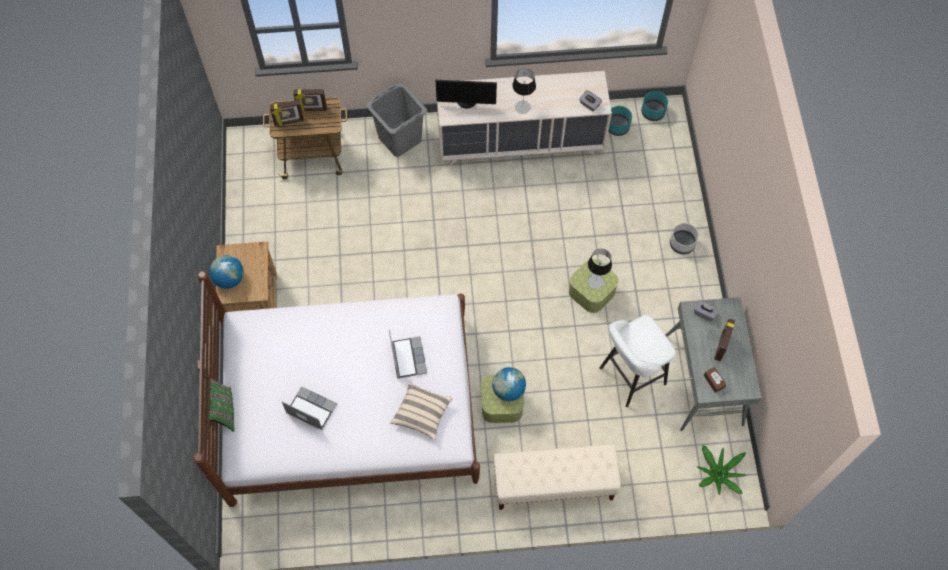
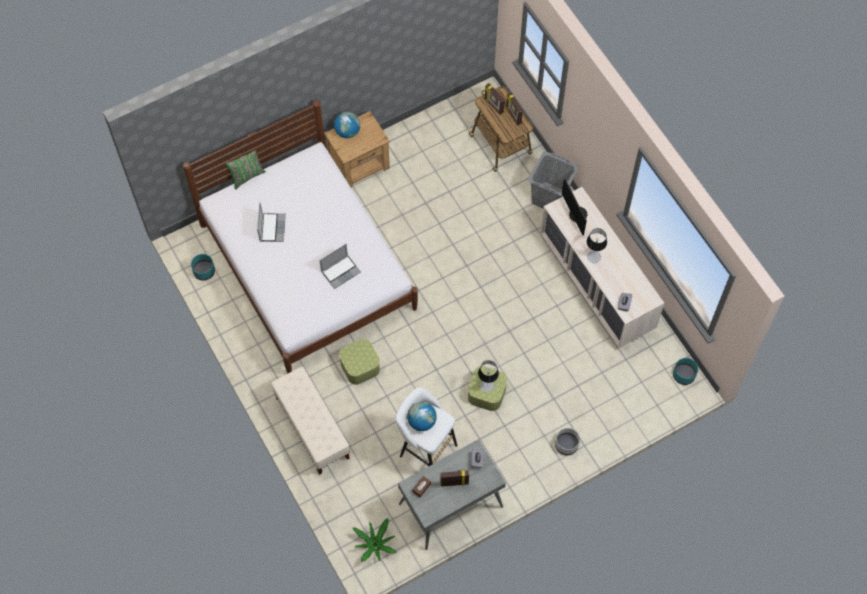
camera: 65 degrees right, 0 degrees up
(422, 413) = (302, 299): beige pillow -> none
(508, 390) = (364, 360): globe -> globe (421, 421)
(617, 127) = (652, 353): turquoise planter -> turquoise planter (204, 271)

